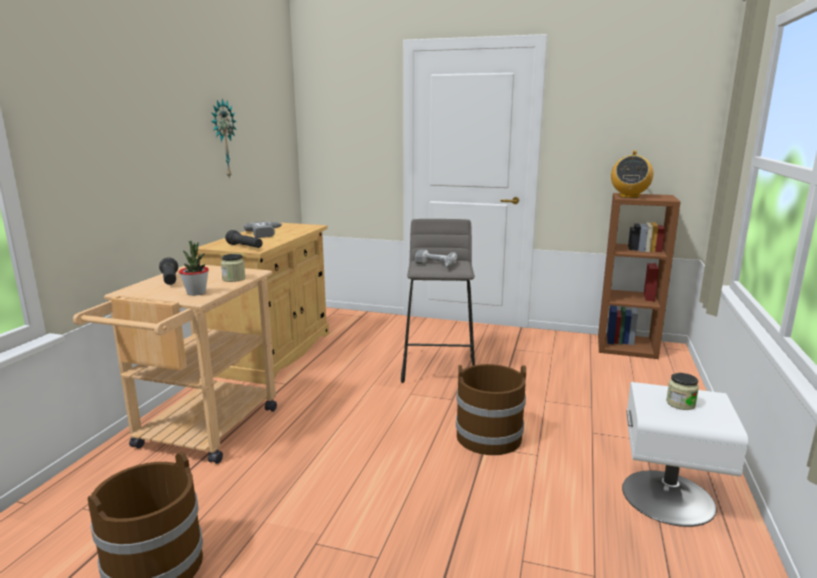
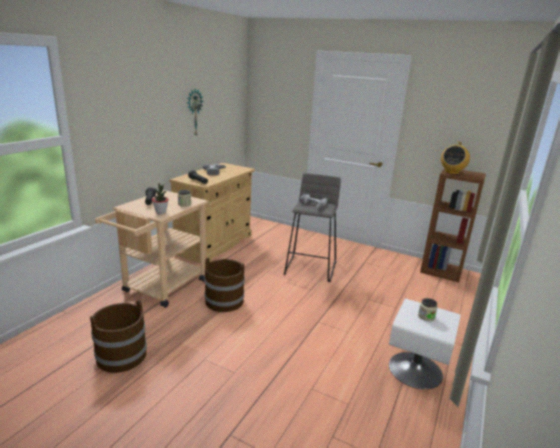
camera: 10 degrees right, 5 degrees up
(489, 436) = (323, 316): brown bucket -> brown bucket (224, 301)

